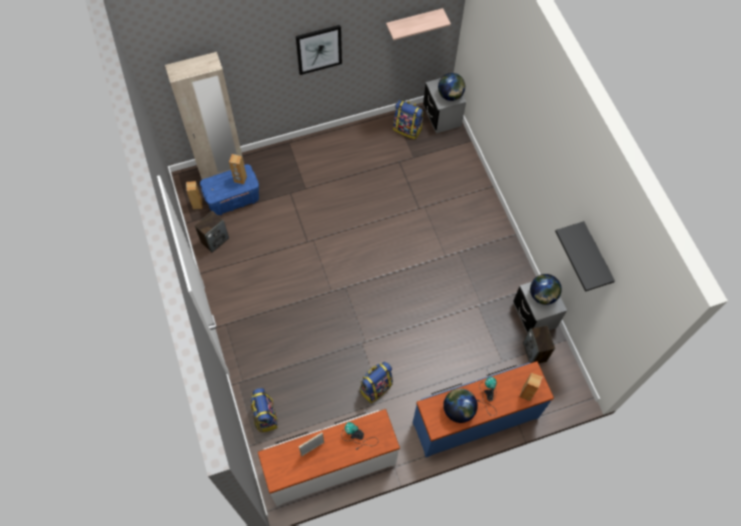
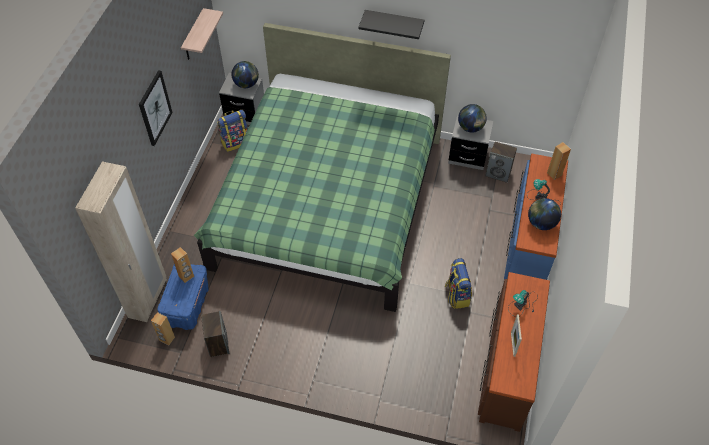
camera: 55 degrees left, 10 degrees down
(265, 416) = (427, 395): backpack -> none
(330, 465) = (506, 367): white dresser -> brown dresser
(398, 234) = (328, 202): none -> green bed
(595, 256) = (503, 43): black shelf -> black shelf (394, 24)

